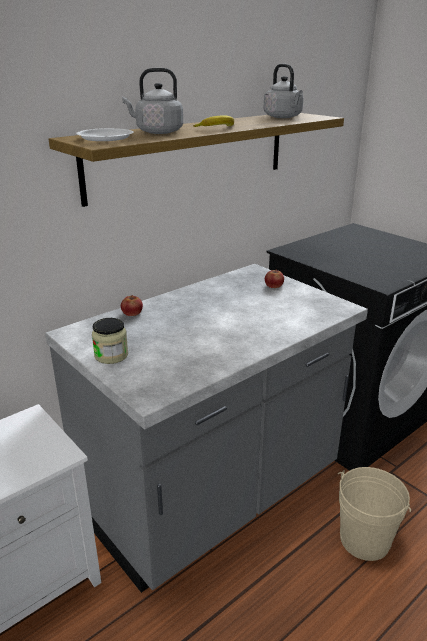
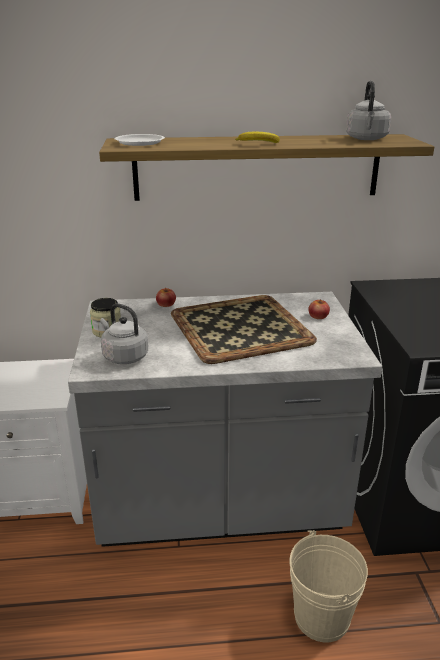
camera: 35 degrees right, 0 degrees up
(157, 132) = (196, 142): grey kettle -> grey kettle (124, 356)
(228, 312) = (241, 327): none -> tray

